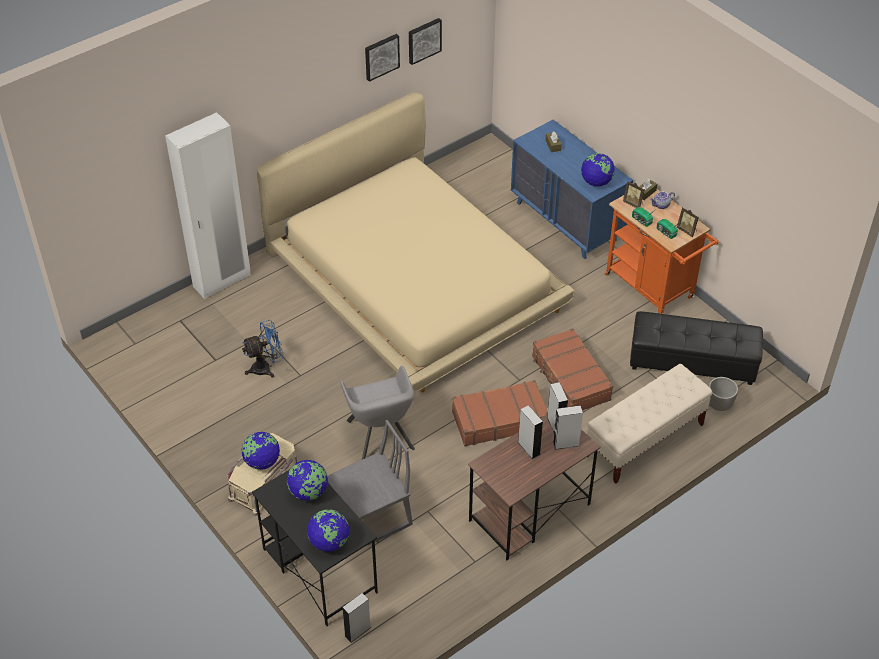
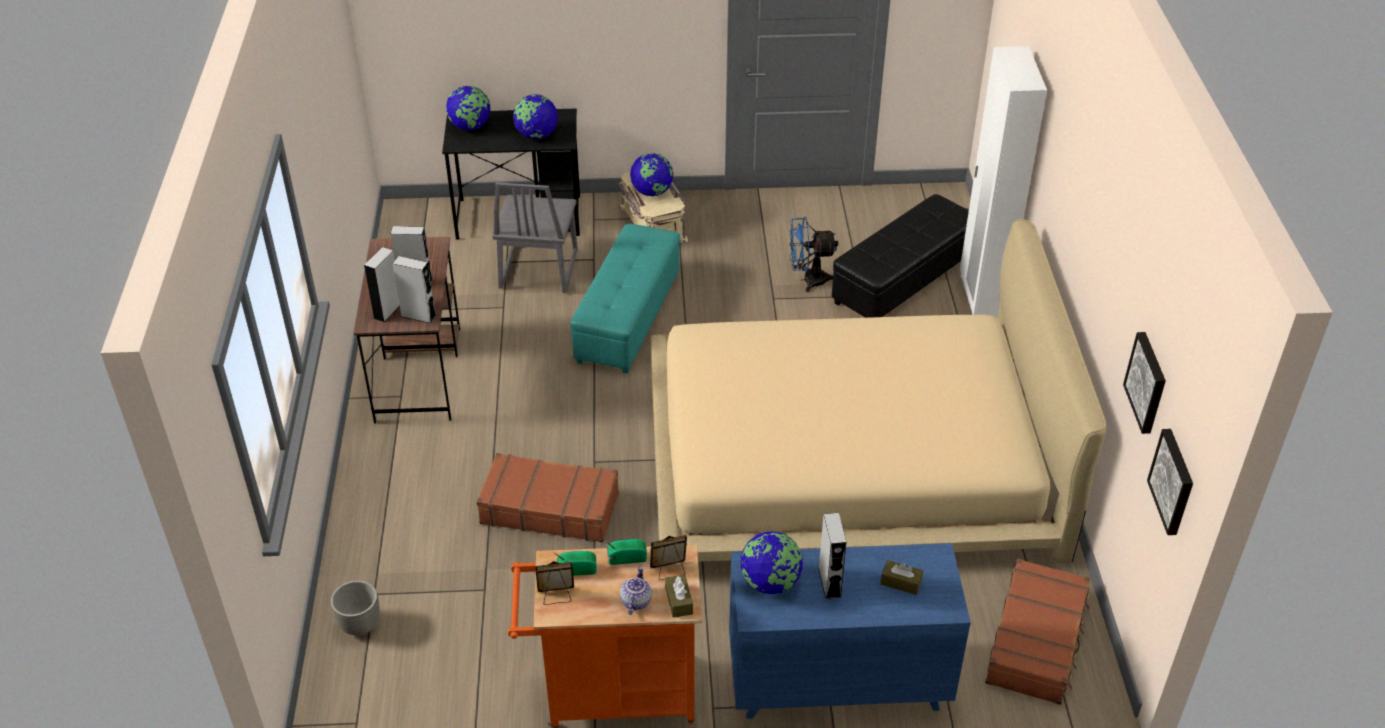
camera: 125 degrees right, 5 degrees down
(266, 367) = (808, 280): blue fan -> blue fan turned 75 degrees clockwise
(357, 631) = (433, 213): grey speaker -> grey speaker (829, 582)
(381, 56) = (1123, 312): picture -> picture (1173, 481)
(381, 437) = (627, 317): grey armchair -> turquoise ottoman
(499, 419) = (556, 414): brown suitcase -> brown suitcase (1037, 641)
(644, 440) = (395, 518): beige bench -> none
(693, 362) = (448, 647): black ottoman -> black ottoman (903, 281)

